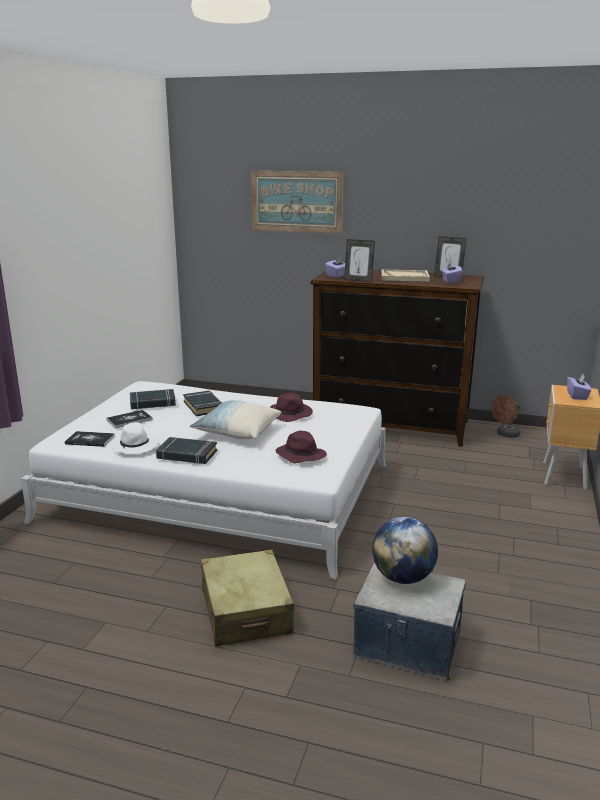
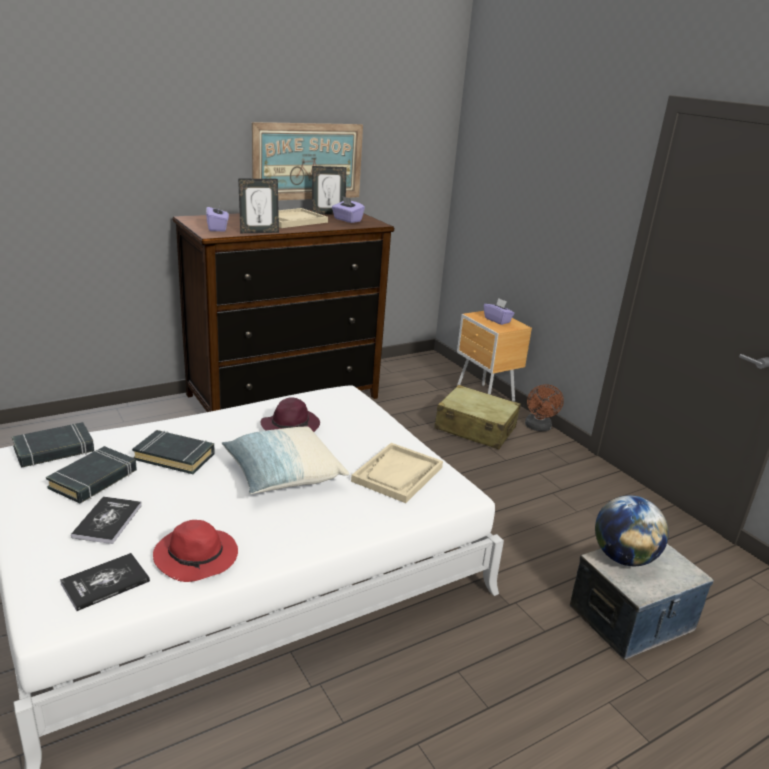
camera: 50 degrees left, 5 degrees up
(135, 447) = (197, 558): white hat -> red hat
(186, 455) = (287, 535): black book -> black book (54, 450)
(246, 611) = (490, 685): beige suitcase -> beige suitcase (475, 428)
(296, 201) = (111, 124): picture -> picture (308, 161)
(300, 455) = (397, 474): purple hat -> beige tray
(505, 434) = (390, 372): brown fan -> brown fan (538, 428)

